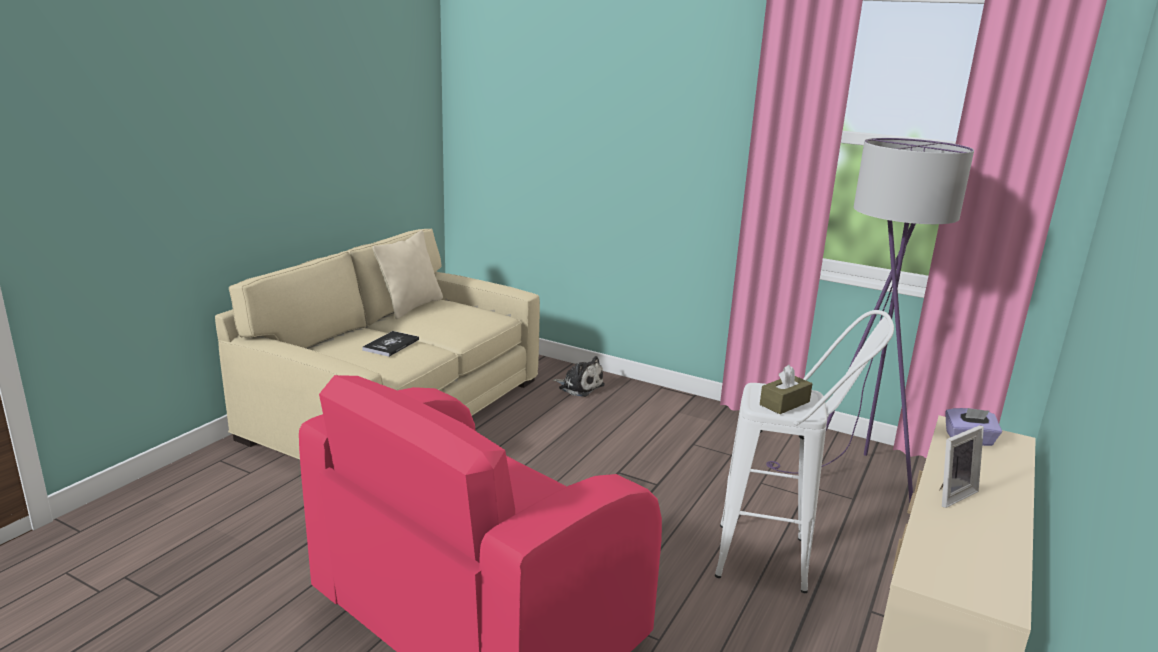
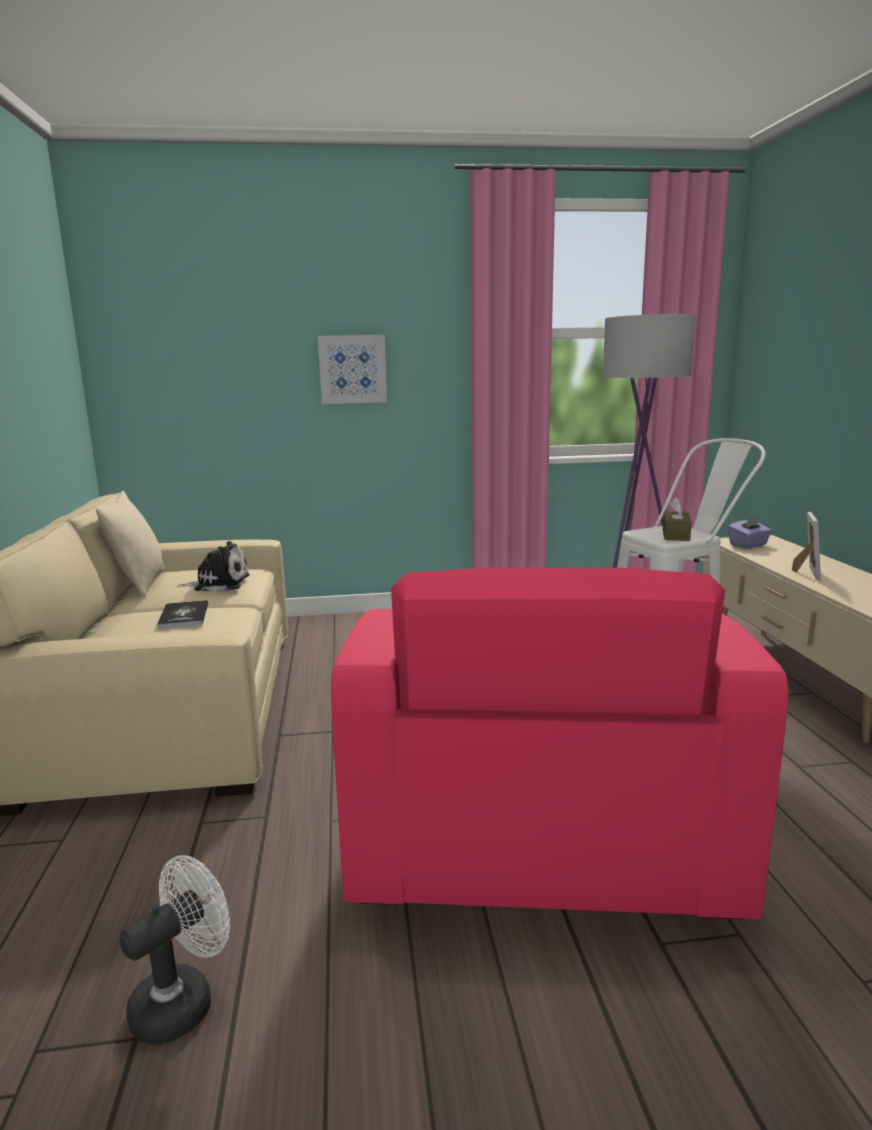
camera: 35 degrees left, 5 degrees down
(196, 591) = (183, 1000): none -> white fan
(579, 386) = (333, 631): plush toy -> plush toy (218, 584)
(643, 149) = (352, 369): none -> picture

